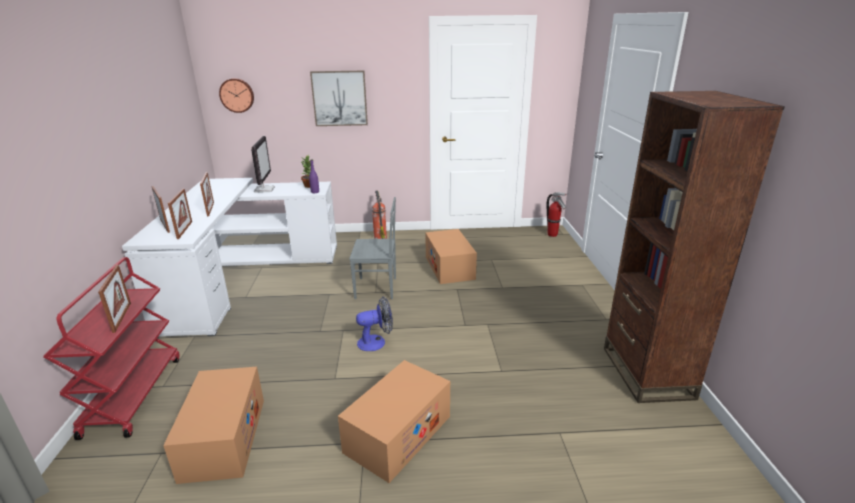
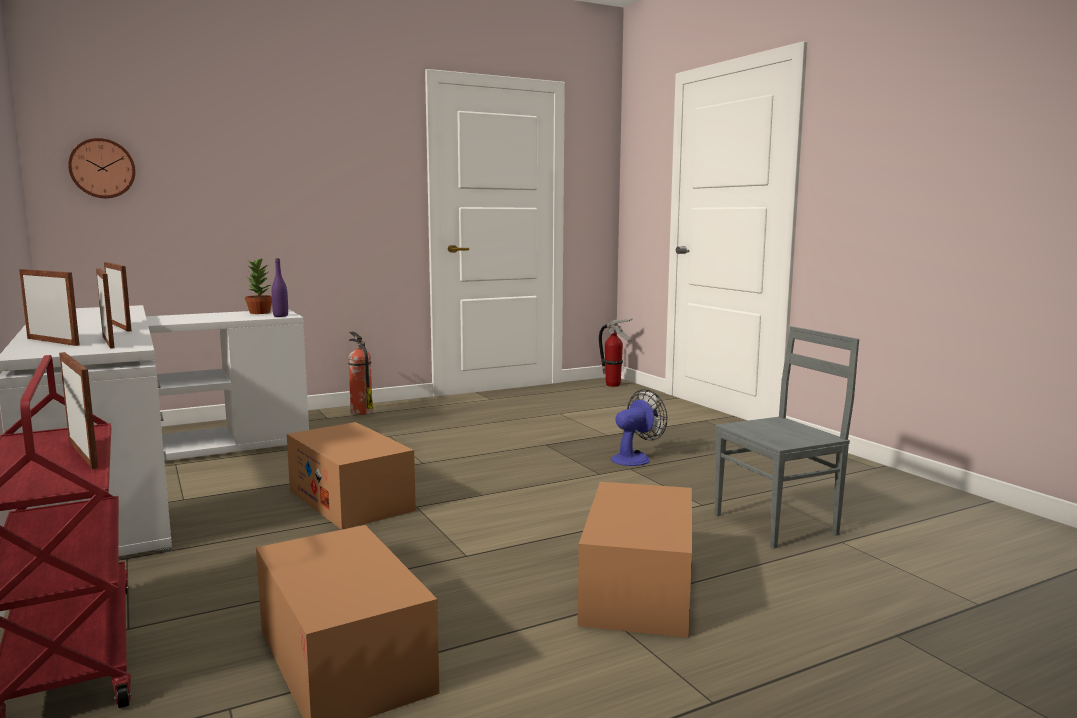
camera: 25 degrees left, 15 degrees down
(264, 189) = (178, 319): monitor -> none
(339, 98) = (289, 181): picture -> none
(376, 288) = (419, 459): grey chair -> grey chair (777, 524)
(376, 342) = (487, 509): fan -> fan (635, 458)
(449, 267) = (508, 427): cardboard box -> cardboard box (350, 500)
(647, 372) = (869, 477): brown bookcase -> none

